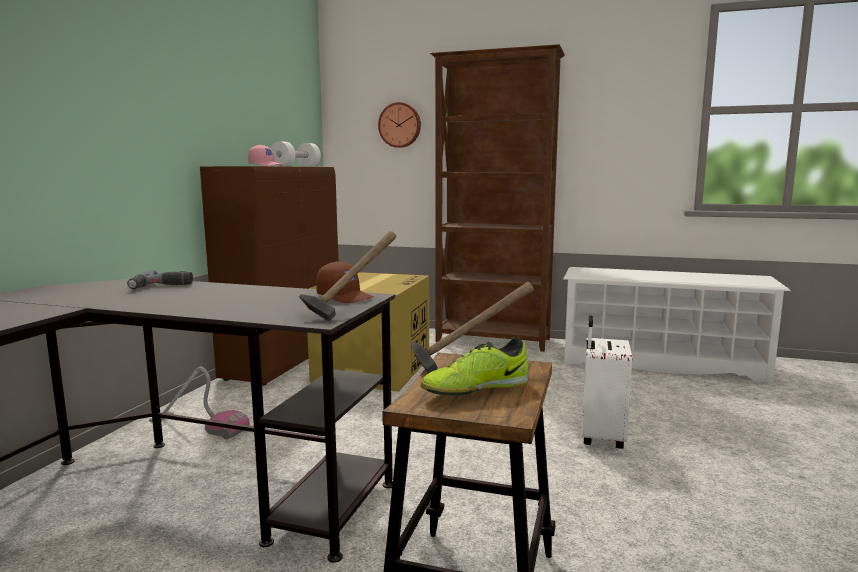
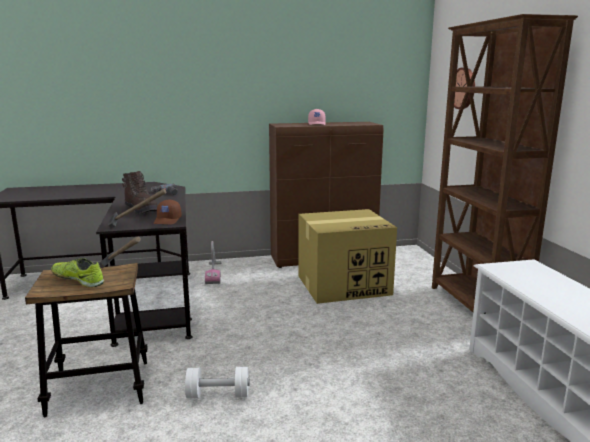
camera: 60 degrees right, 5 degrees up
(244, 302) = (142, 210): none -> brown boot
(296, 166) = (355, 123): white dumbbell -> white dumbbell (218, 394)
(600, 437) = (321, 395): white suitcase -> none

